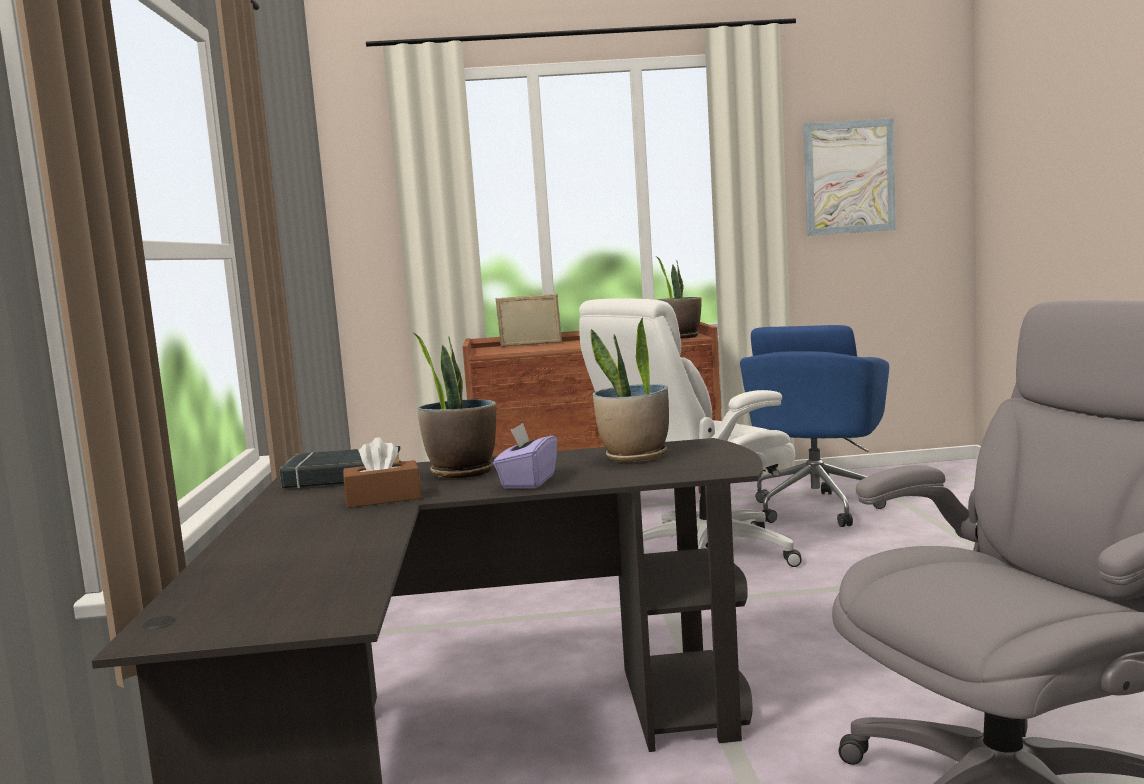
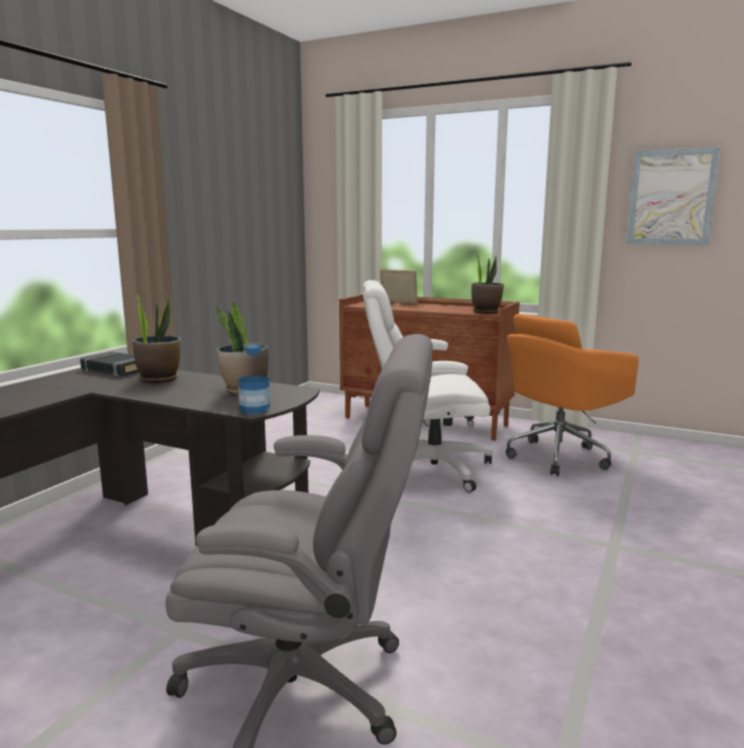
camera: 30 degrees right, 5 degrees up
(383, 498) = (90, 385): brown tissue box -> none
(528, 482) = (160, 392): purple tissue box -> none
(725, 467) = (254, 409): none -> bottle
(817, 507) = (560, 456): blue office chair -> orange office chair

